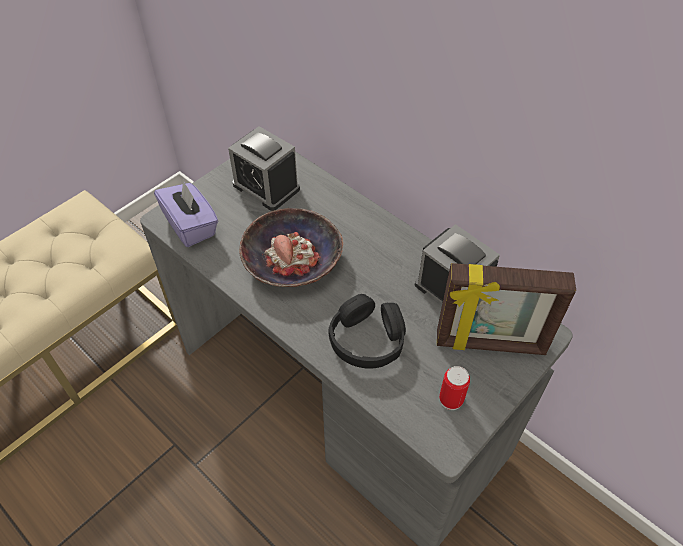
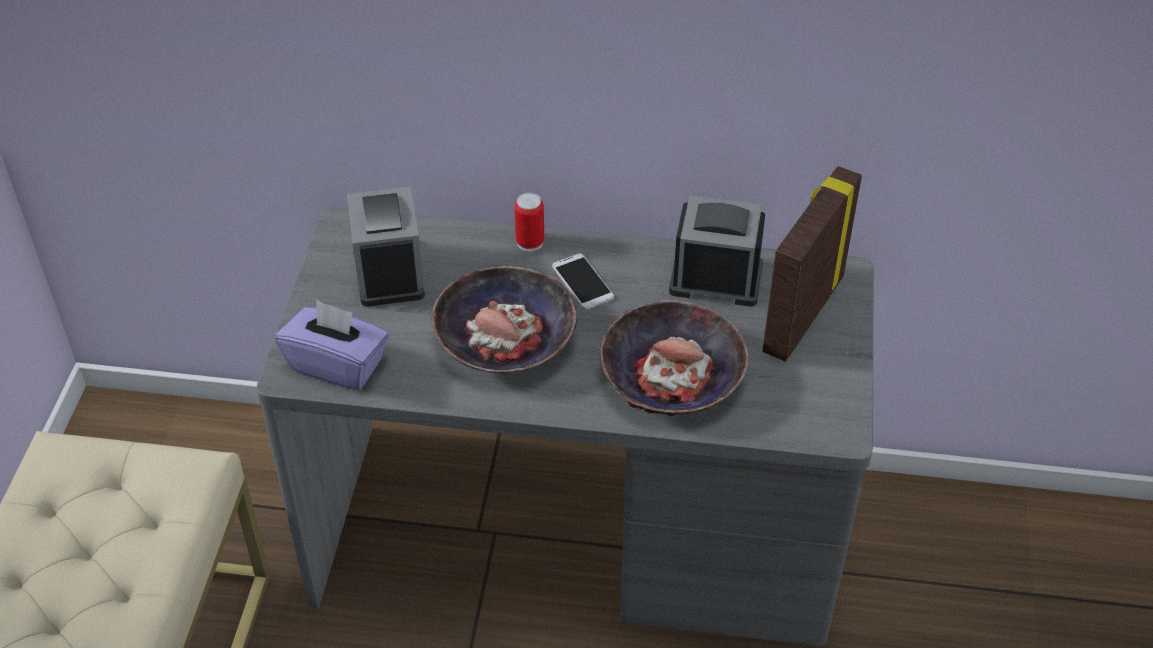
camera: 35 degrees left, 5 degrees down
(266, 187) = (389, 272): alarm clock -> alarm clock turned 105 degrees counterclockwise
(367, 248) = (582, 282): none -> phone
(367, 339) = (671, 376): black headphones -> bowl
(451, 399) = (808, 387): can -> can (530, 242)
(490, 345) = (801, 314): picture frame -> picture frame turned 150 degrees clockwise

